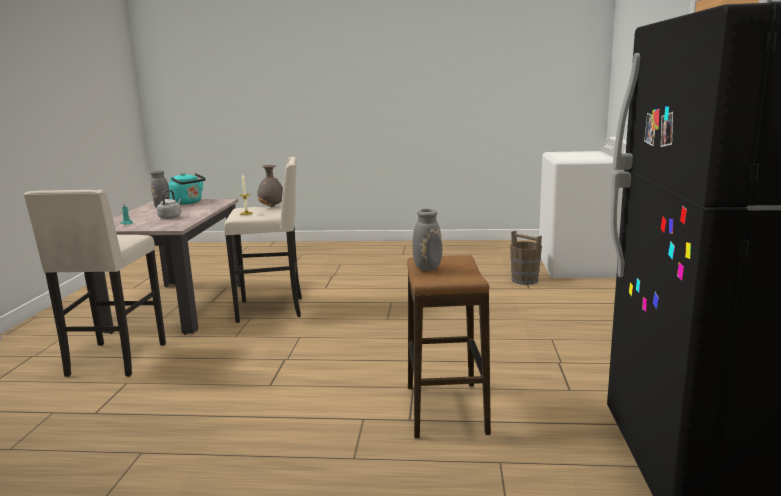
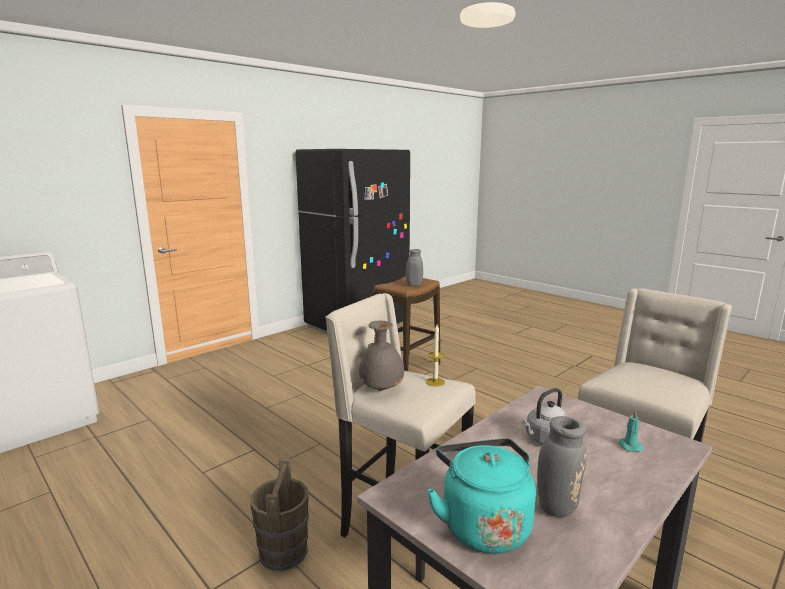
camera: 140 degrees left, 0 degrees up
(524, 280) = (119, 430): brown bucket -> brown bucket (283, 552)

